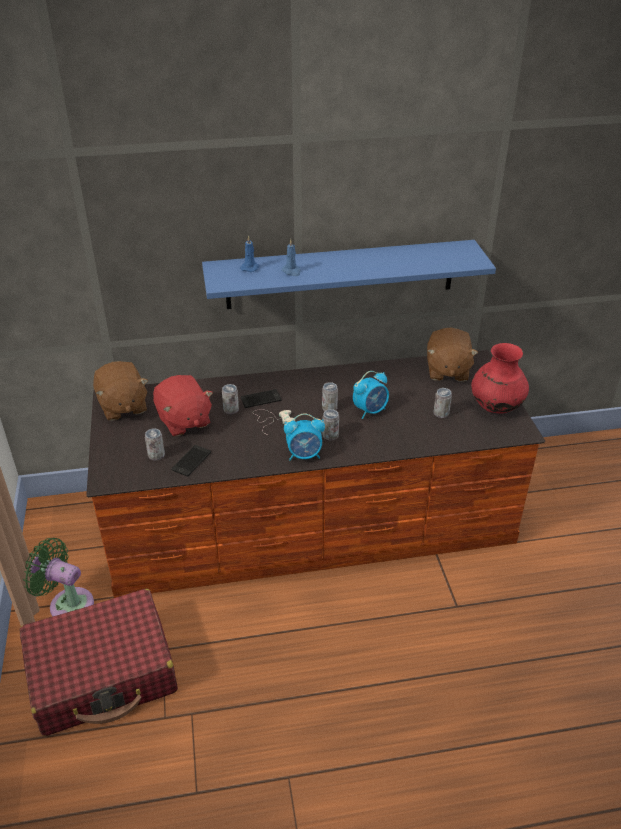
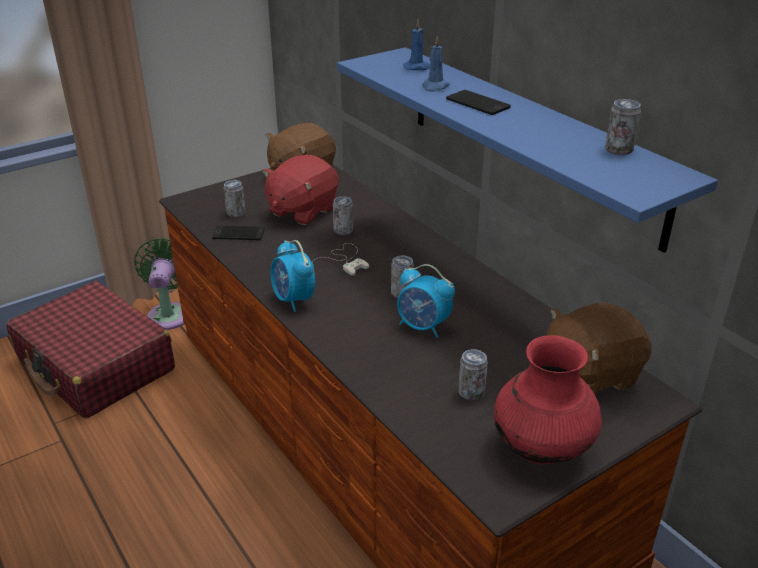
camera: 65 degrees right, 5 degrees down
(261, 399) = (379, 243): phone -> phone (477, 103)
(330, 435) = (345, 308): can -> can (618, 150)

